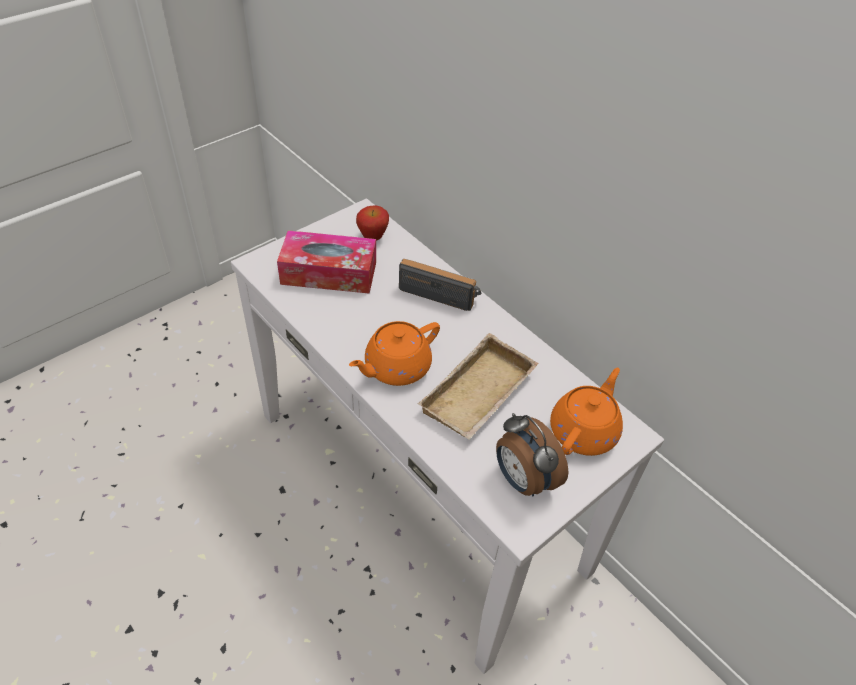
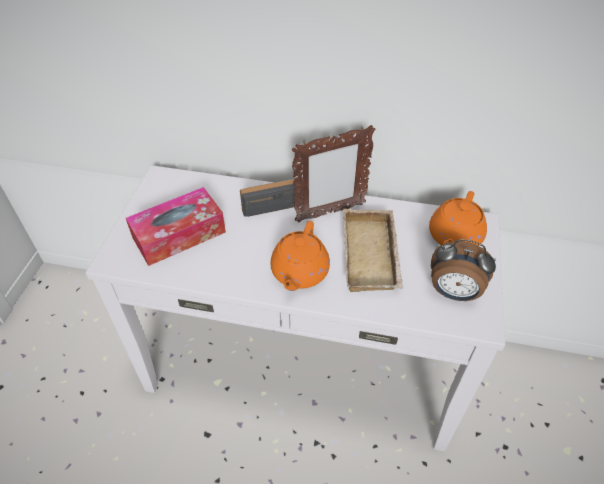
camera: 35 degrees left, 0 degrees up
(372, 238) = (186, 191): apple -> none
(481, 331) = (329, 213): none -> picture frame
(584, 431) = (454, 237): orange teapot -> orange teapot turned 150 degrees counterclockwise

